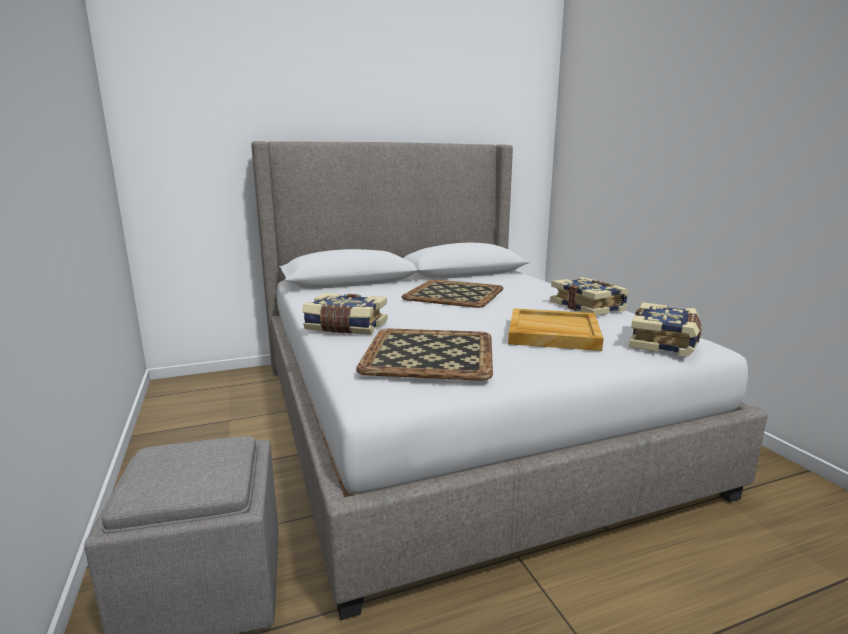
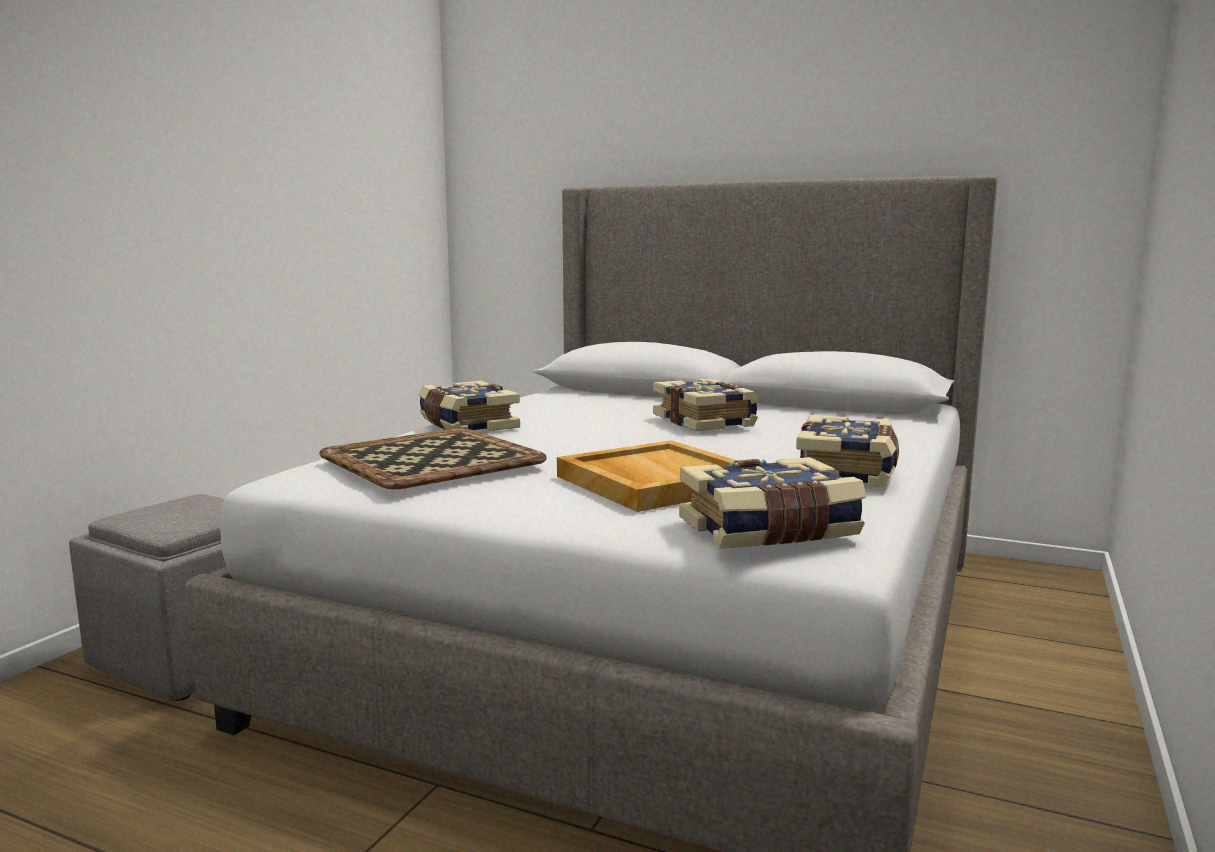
camera: 45 degrees right, 5 degrees down
(454, 294) = (705, 422): tray -> book

